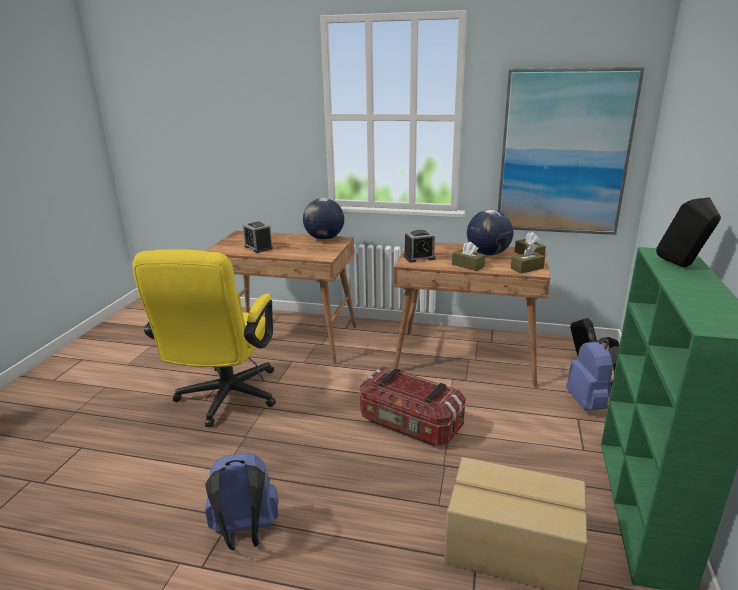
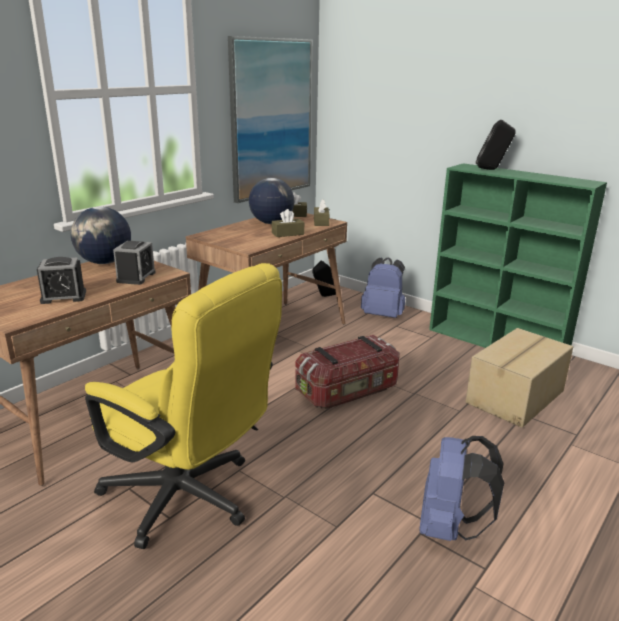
camera: 65 degrees left, 0 degrees up
(419, 257) = (241, 242): alarm clock -> alarm clock (136, 277)

